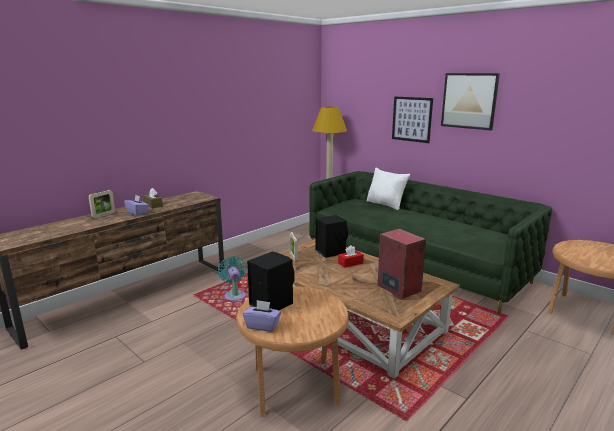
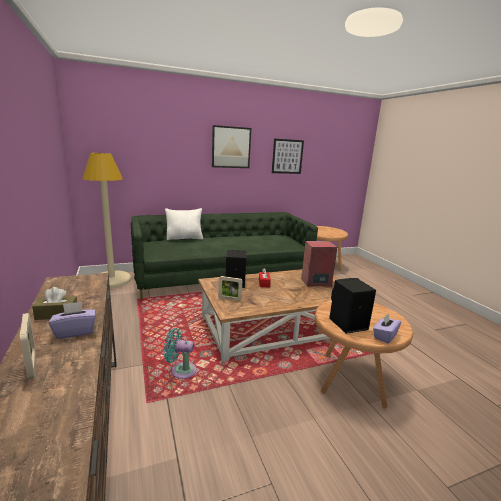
camera: 65 degrees left, 0 degrees up
(411, 119) = (184, 163): picture -> picture (287, 156)

